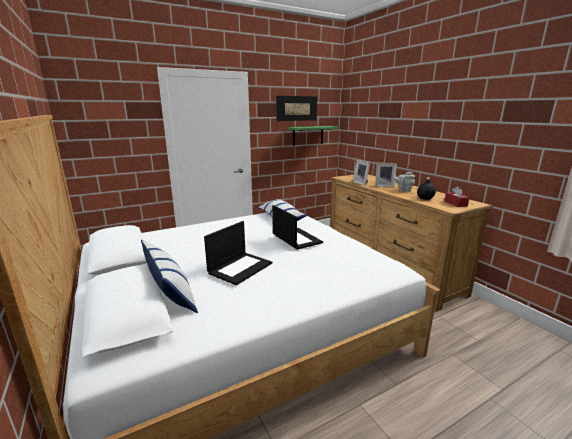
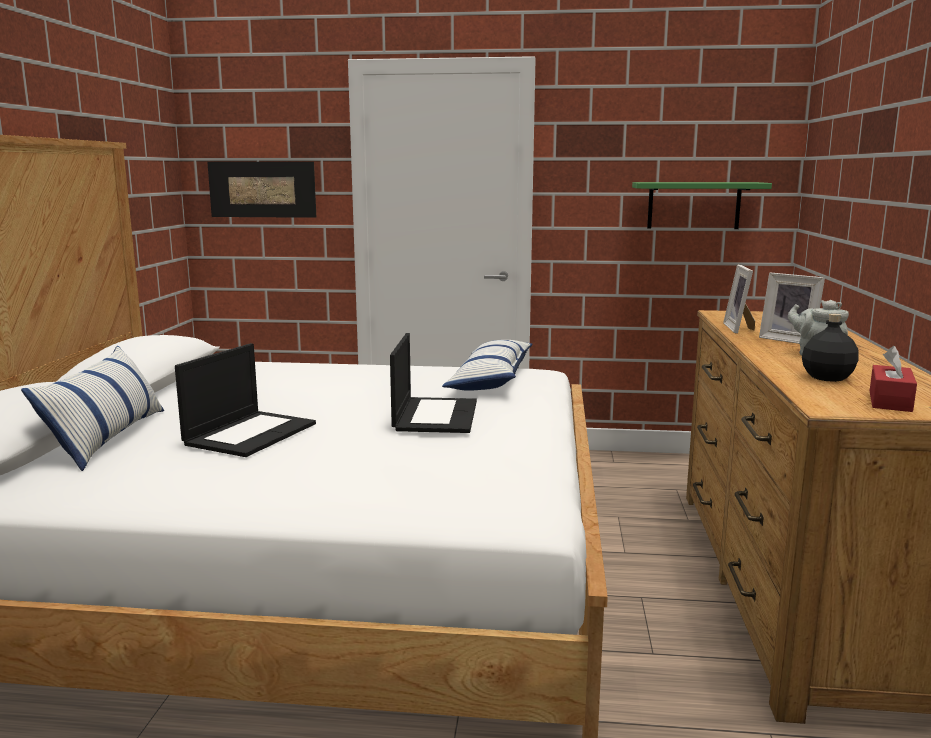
camera: 35 degrees right, 5 degrees down
(240, 267) = (250, 433): laptop -> laptop turned 45 degrees counterclockwise
(296, 108) = (663, 137): picture -> picture (262, 189)

